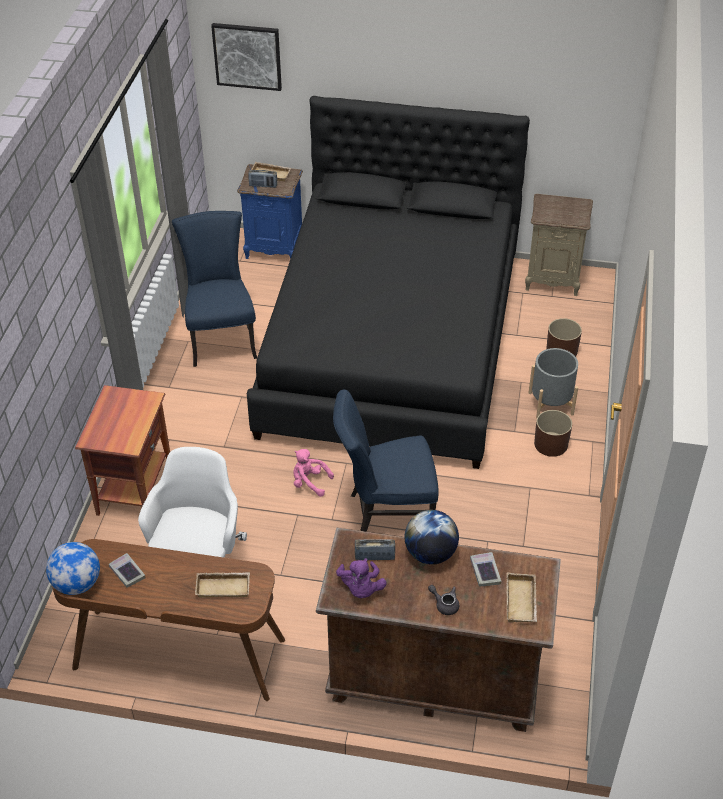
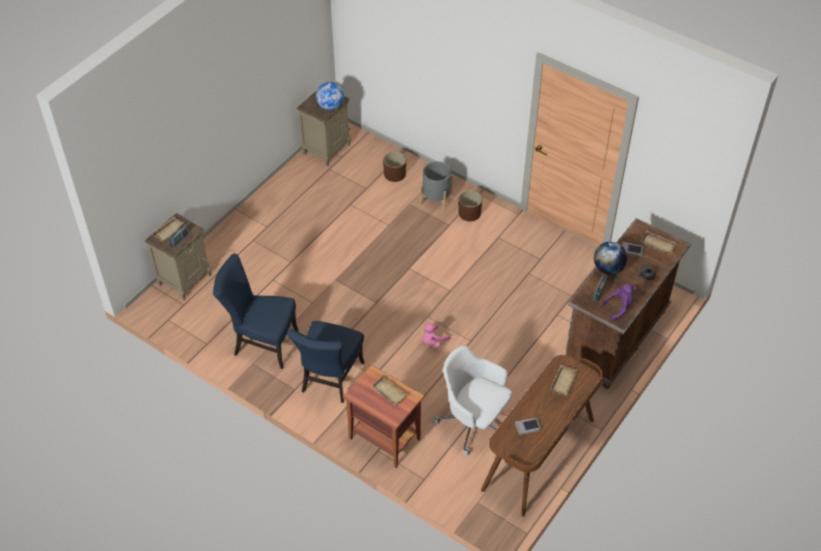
camera: 65 degrees left, 5 degrees up
(77, 584) = (524, 456): globe -> globe (330, 106)
(126, 421) = (388, 393): none -> beige tray
(247, 56) = (127, 164): picture -> none
(274, 249) = (185, 280): blue nightstand -> beige nightstand
(361, 589) = (619, 307): purple plush toy -> purple plush toy turned 45 degrees counterclockwise
(385, 514) = (481, 312): blue chair -> blue chair (330, 380)
(392, 344) = (333, 252): black bed -> none

